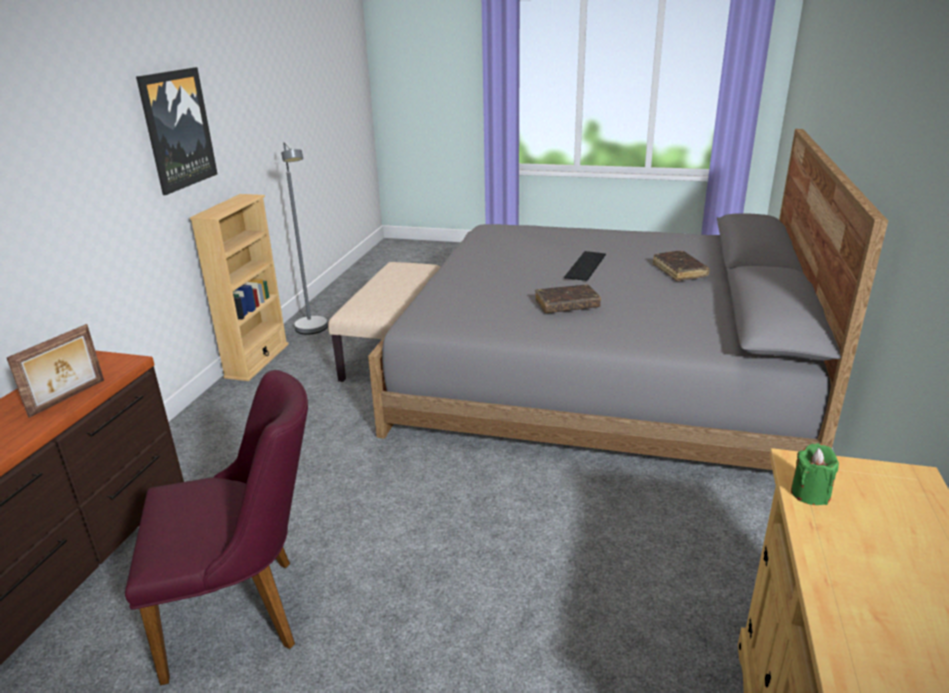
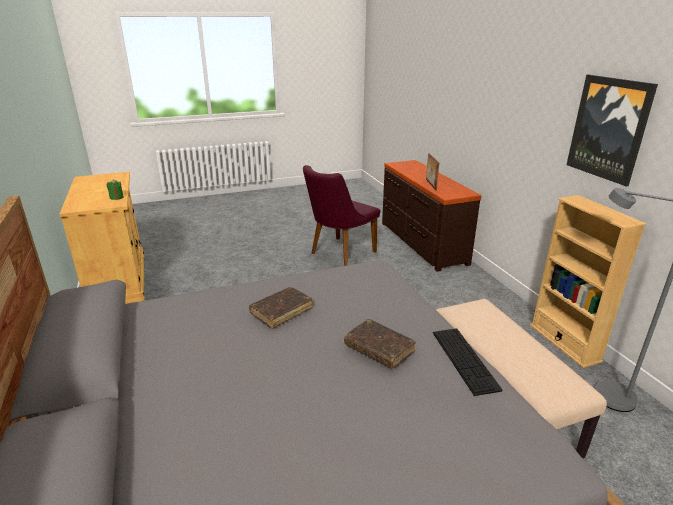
camera: 145 degrees right, 0 degrees up
(585, 266) = (306, 379): keyboard -> keyboard (464, 359)
(679, 271) = (183, 417): brown book -> brown book (379, 349)

